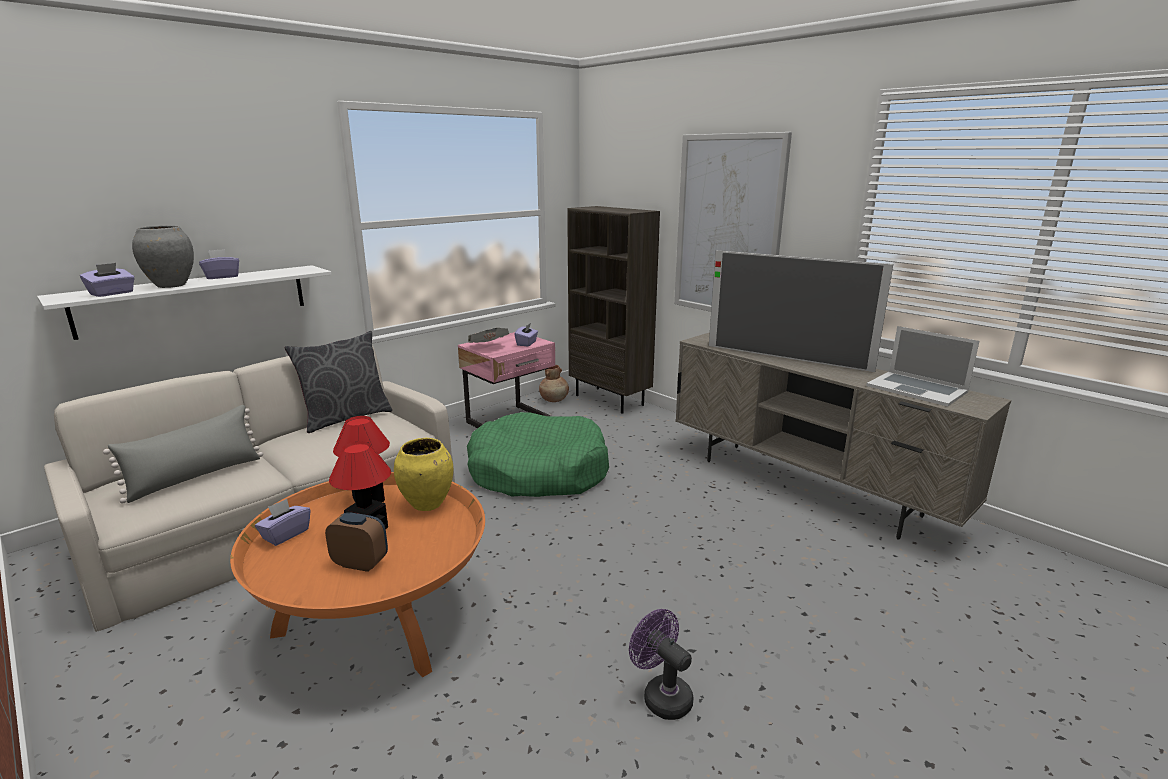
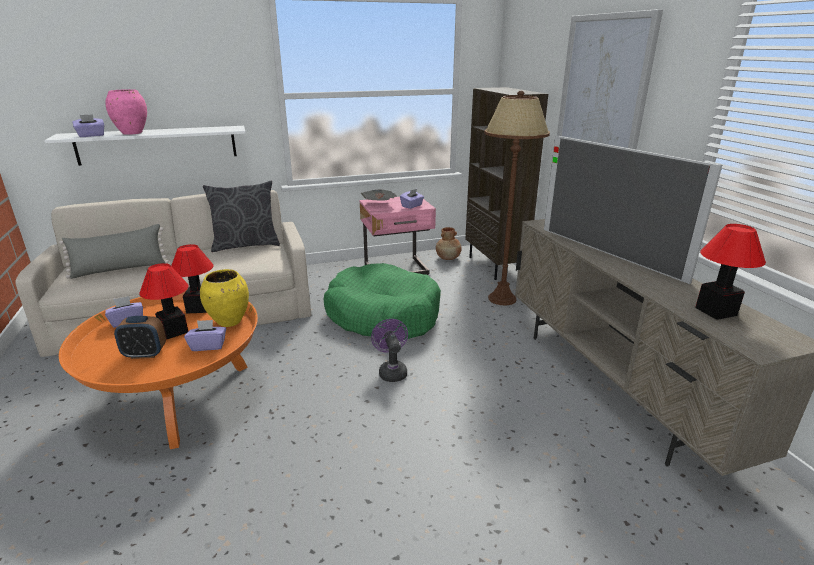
camera: 25 degrees right, 5 degrees up
(170, 285) = (131, 133): grey vase -> pink vase
(221, 277) = (172, 129): purple tissue box -> purple tissue box (208, 346)
(360, 563) = (145, 354): alarm clock -> alarm clock turned 135 degrees clockwise
(645, 430) = (502, 299): none -> brown floor lamp
(661, 695) = (310, 529): purple fan -> purple fan (391, 371)
(917, 389) = (716, 311): laptop -> table lamp

